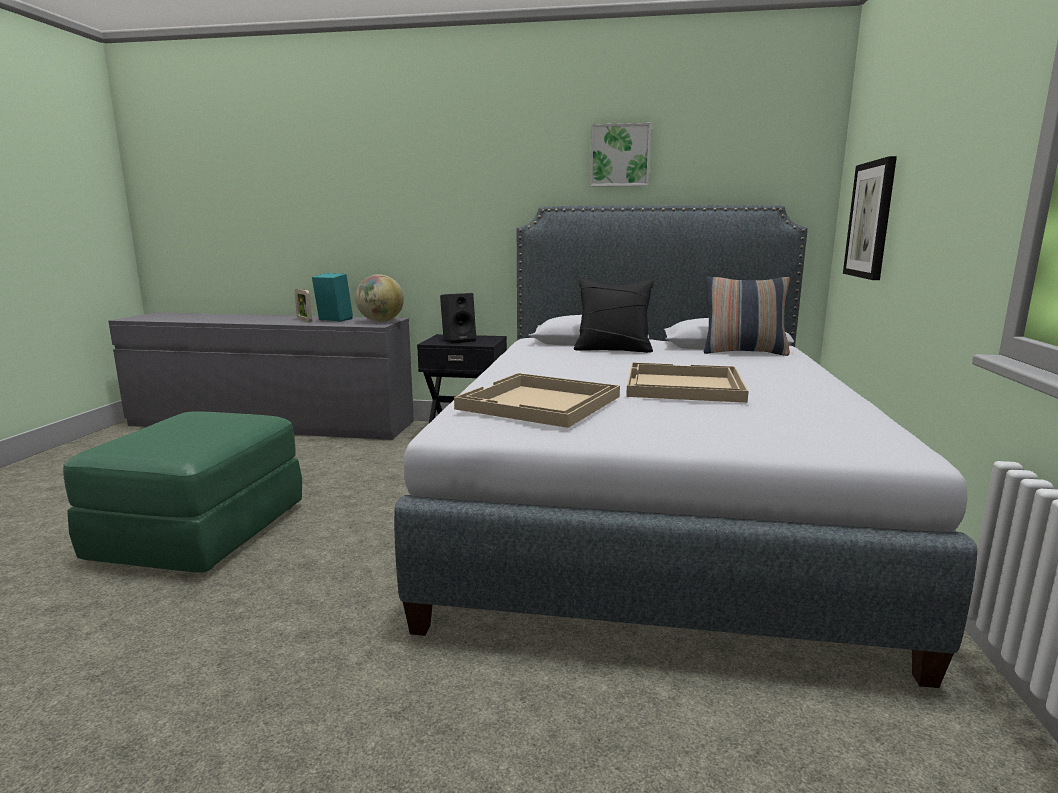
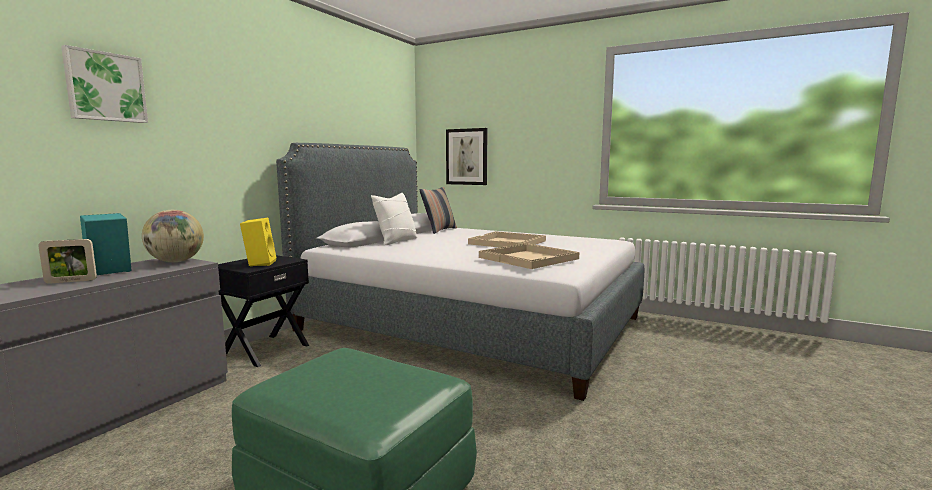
camera: 70 degrees left, 5 degrees down
(459, 340) = (259, 263): black speaker -> yellow speaker
(613, 349) = (396, 241): black pillow -> white pillow
(620, 155) = (328, 108): picture -> picture (105, 87)

